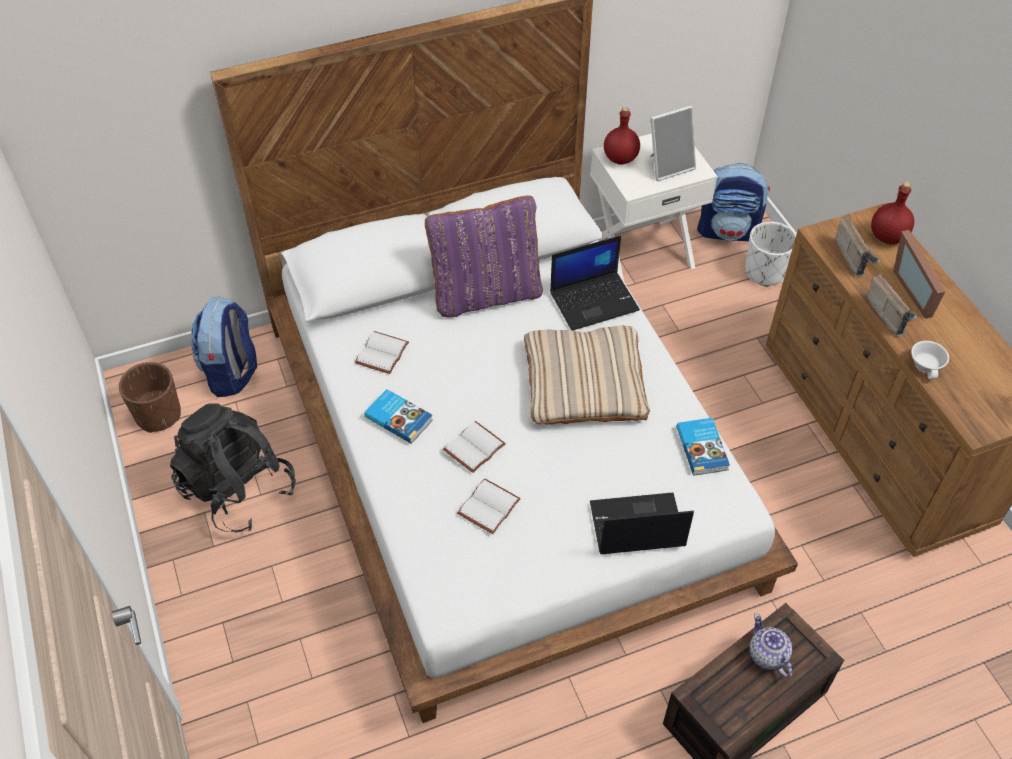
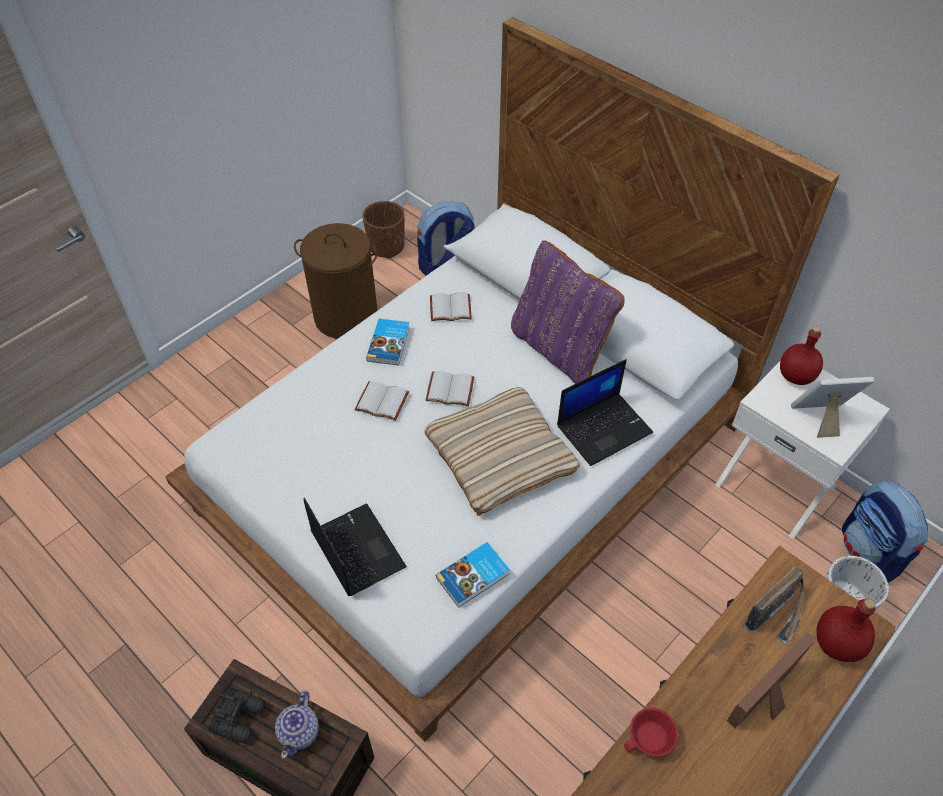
camera: 65 degrees right, 0 degrees up
(238, 490) = (345, 316): black backpack -> brown laundry basket
(488, 505) = (326, 432): white book -> white book (451, 389)
(594, 300) = (604, 428): laptop -> laptop turned 75 degrees counterclockwise
(668, 166) = (820, 418): picture frame -> picture frame turned 135 degrees clockwise
(735, 702) = (240, 717): none -> black binoculars
(767, 655) = (300, 732): teapot -> teapot turned 150 degrees clockwise
(889, 313) = (709, 677): radio -> none
(927, 365) = (650, 740): white cup -> red cup

